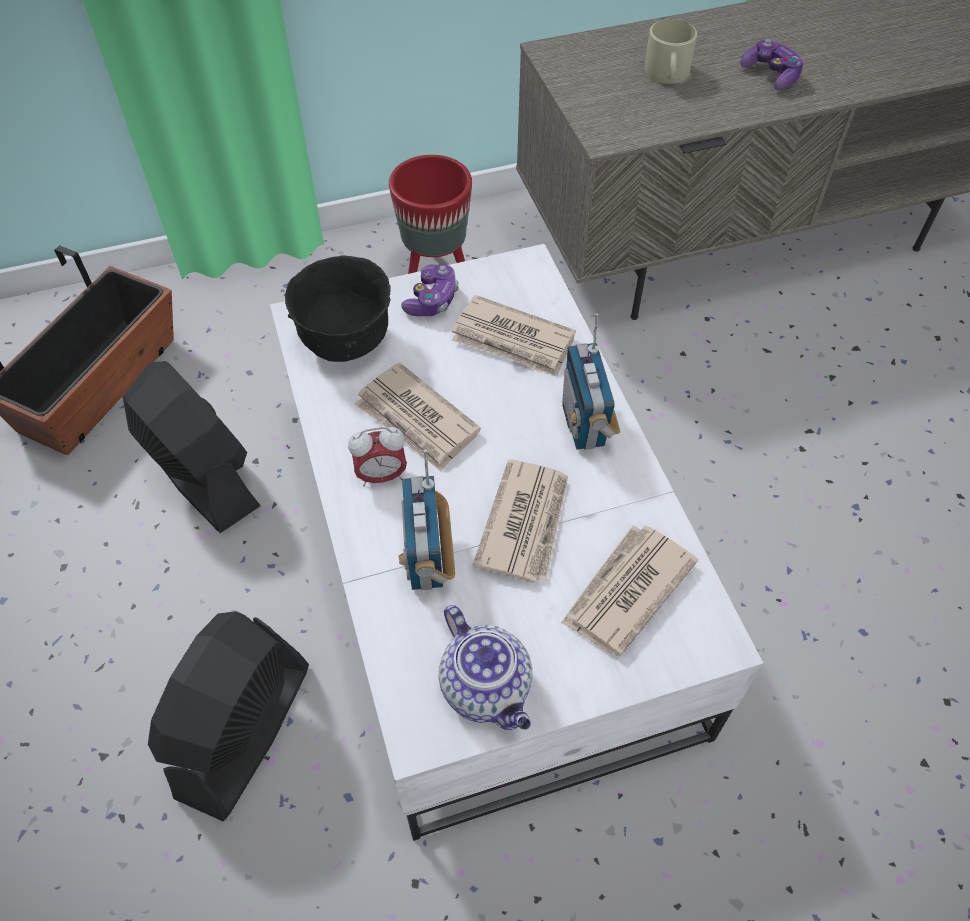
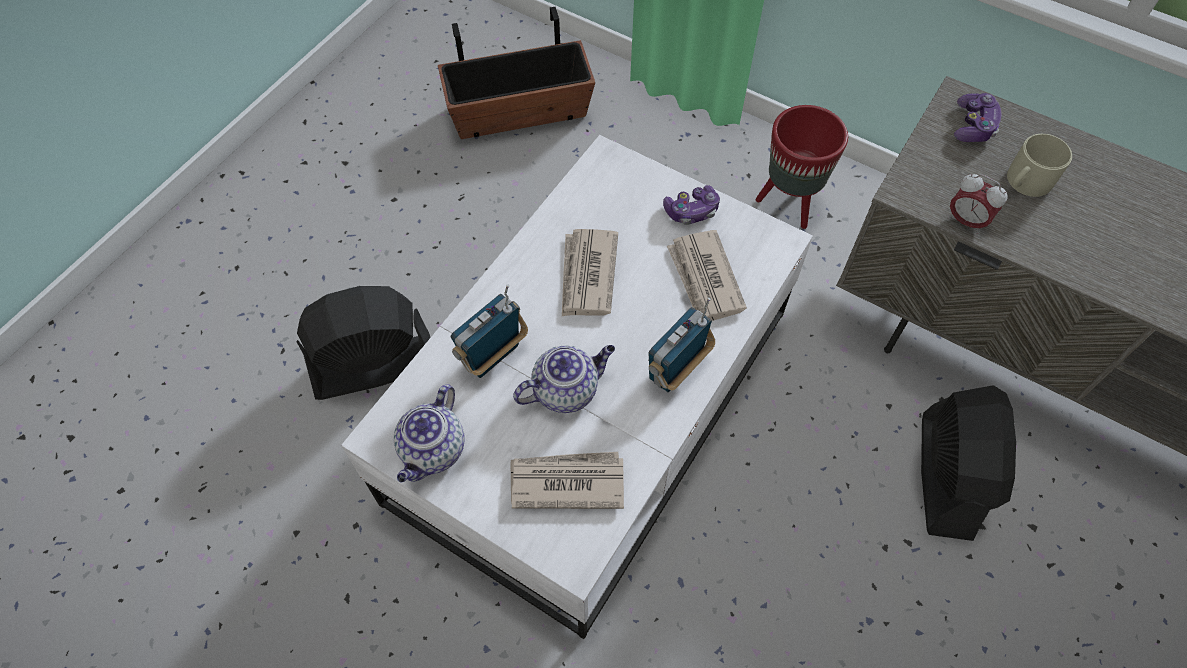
camera: 50 degrees right, 5 degrees up
(202, 475) = (509, 211): black fan -> black fan (946, 475)
(346, 342) = (610, 194): black bowl -> none
(381, 476) = (529, 288): alarm clock -> alarm clock (965, 221)
(525, 522) = (566, 389): newspaper -> teapot
(770, 75) = (1114, 247): game controller -> game controller (973, 126)

